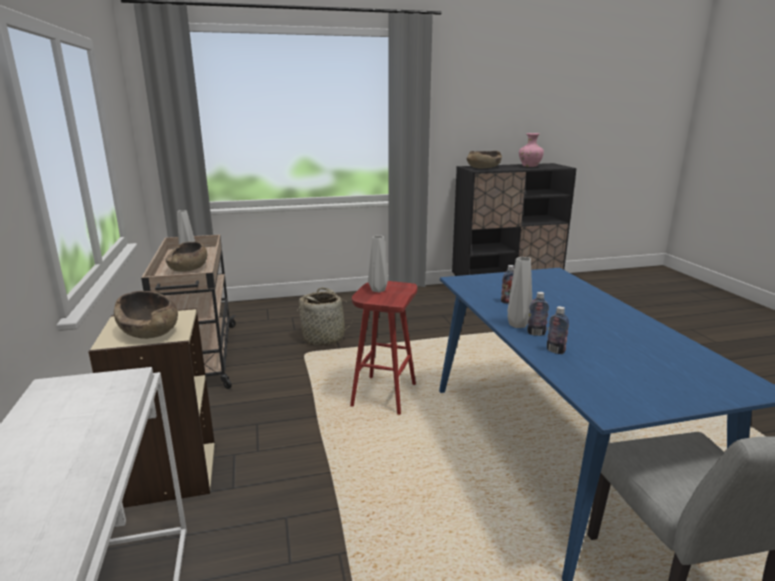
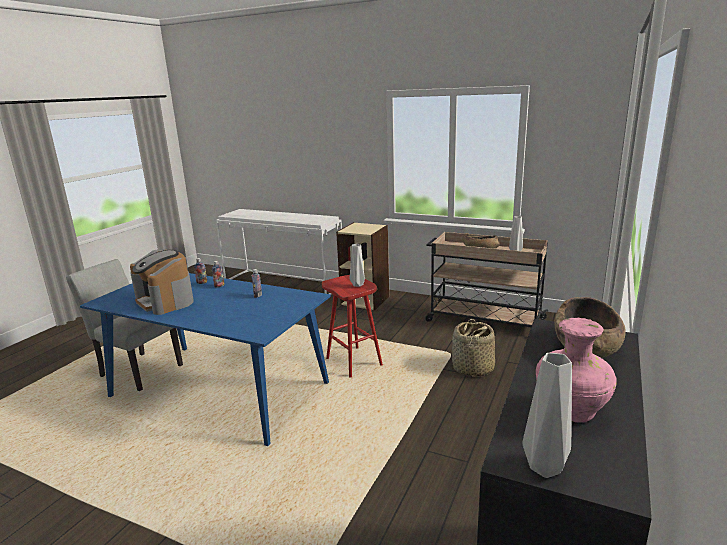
camera: 130 degrees right, 0 degrees up
(149, 331) = (357, 228): brown bowl -> none
(518, 324) = (234, 286): grey vase -> grey vase (546, 469)
(631, 341) = (165, 300): none -> coffee machine

